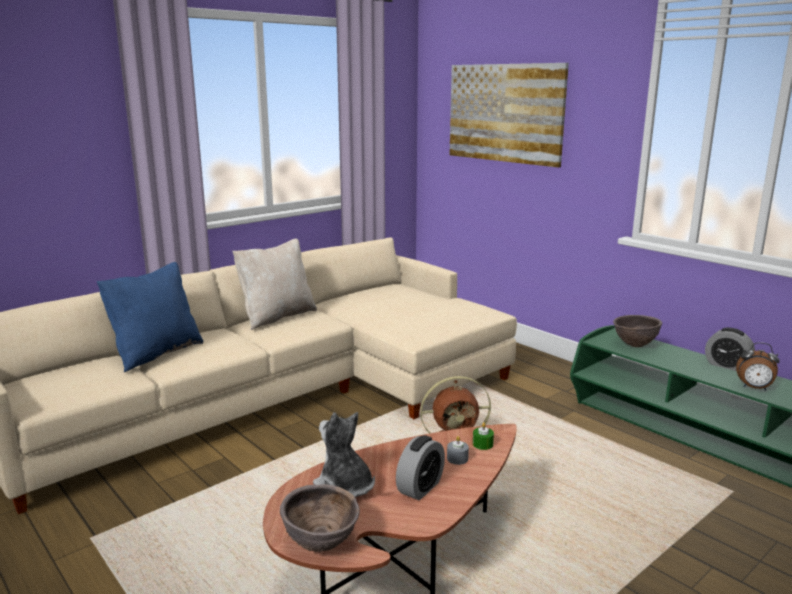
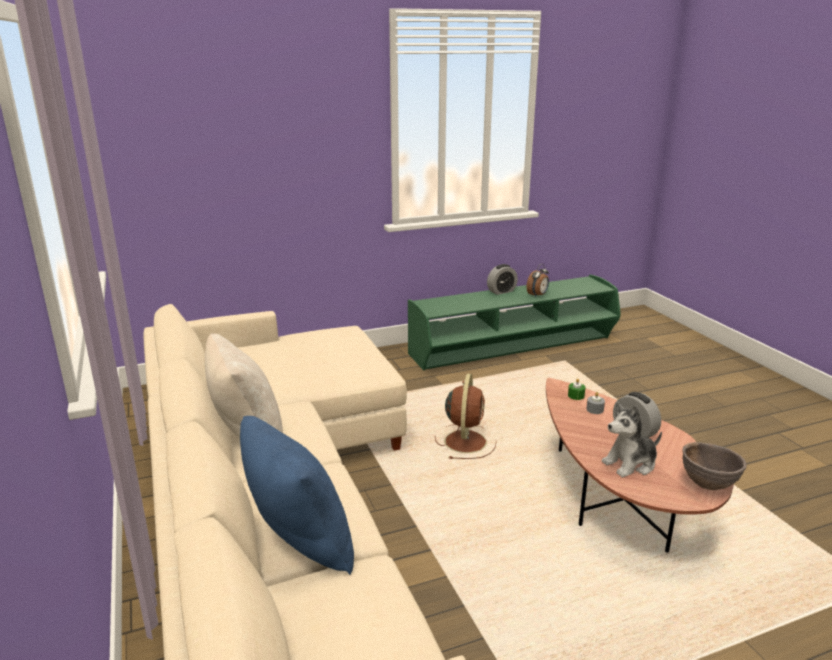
camera: 70 degrees left, 5 degrees up
(504, 113) = (231, 129): picture -> none
(634, 345) = (449, 304): brown bowl -> none

